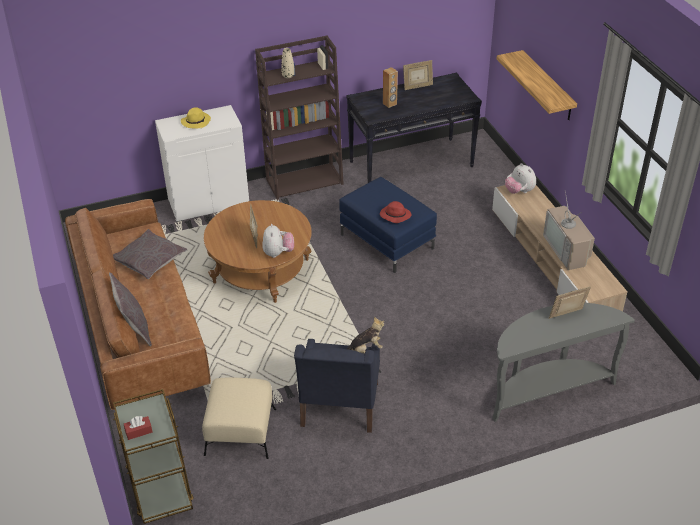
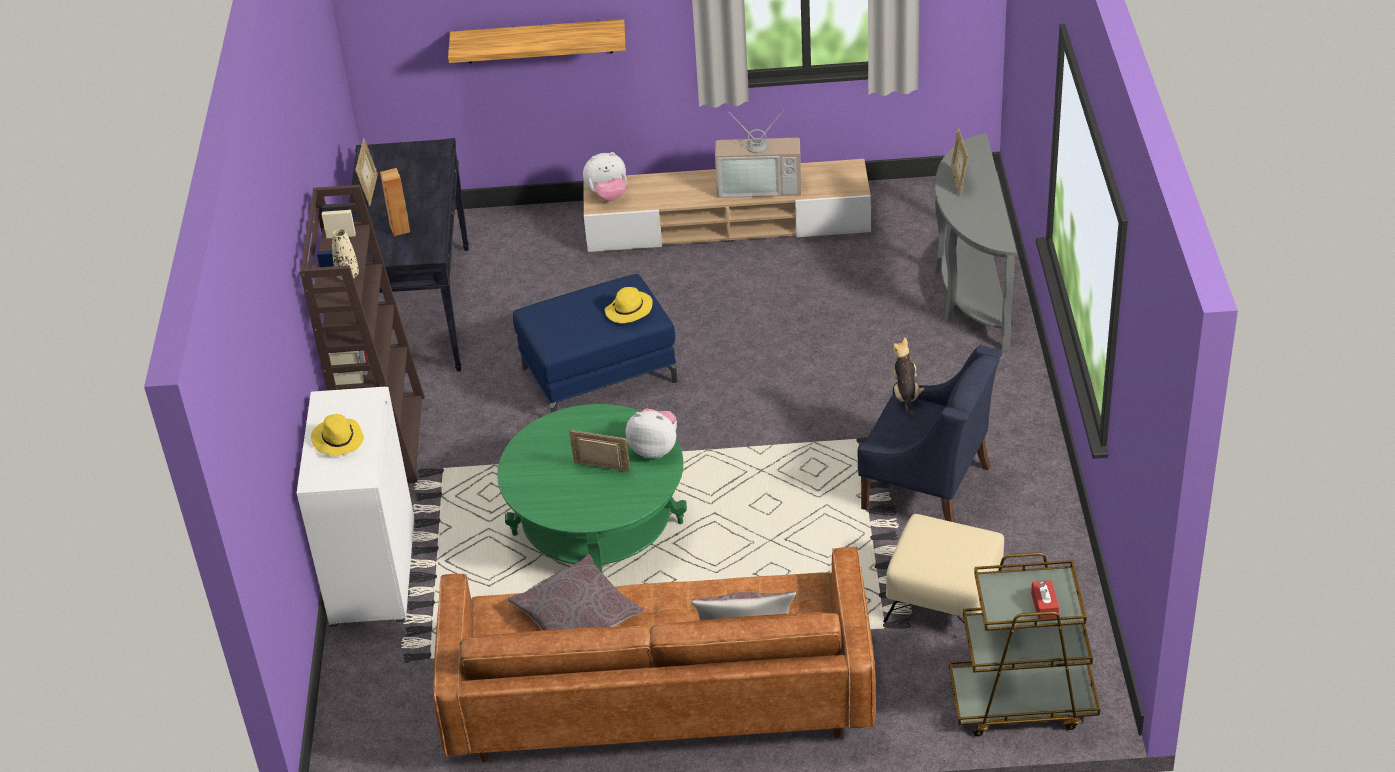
camera: 70 degrees left, 0 degrees up
(261, 271) = (597, 529): brown coffee table -> green coffee table
(394, 215) = (629, 311): red hat -> yellow hat

